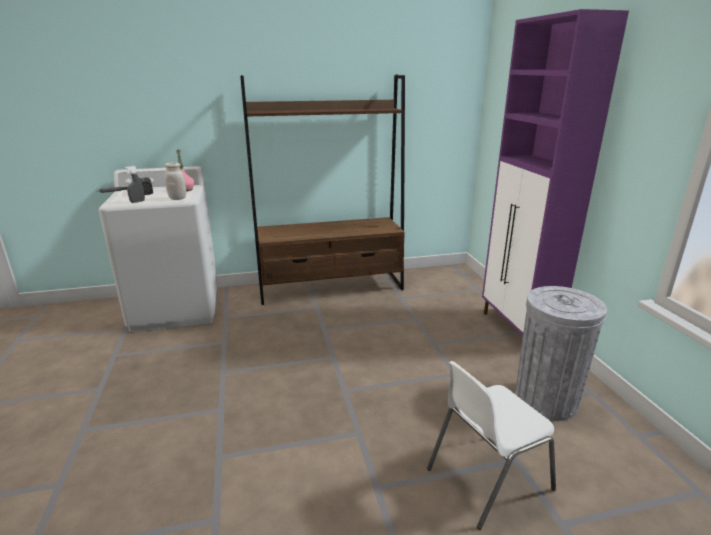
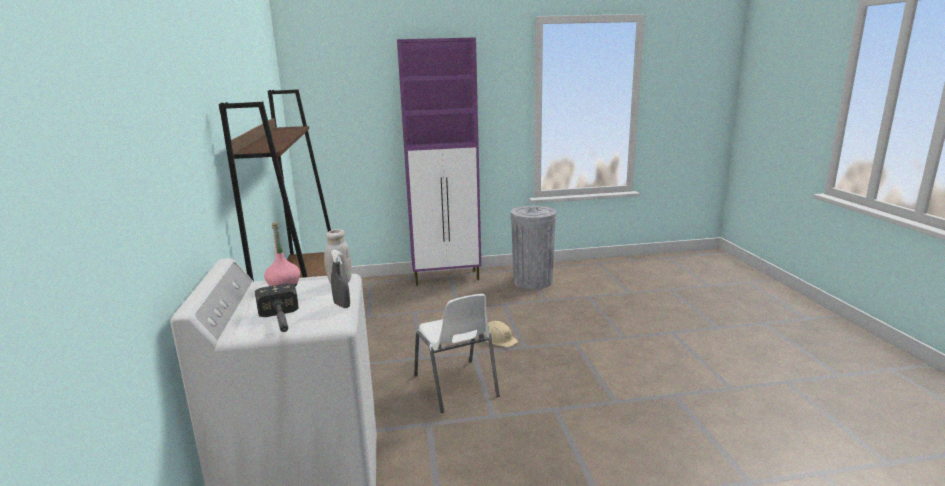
camera: 85 degrees left, 5 degrees down
(362, 372) = (498, 339): none -> beige hard hat
(486, 478) = (605, 305): white chair -> white chair (456, 386)

